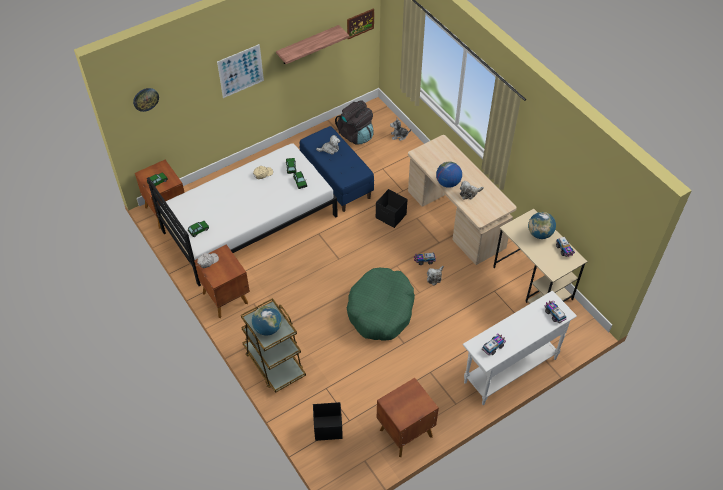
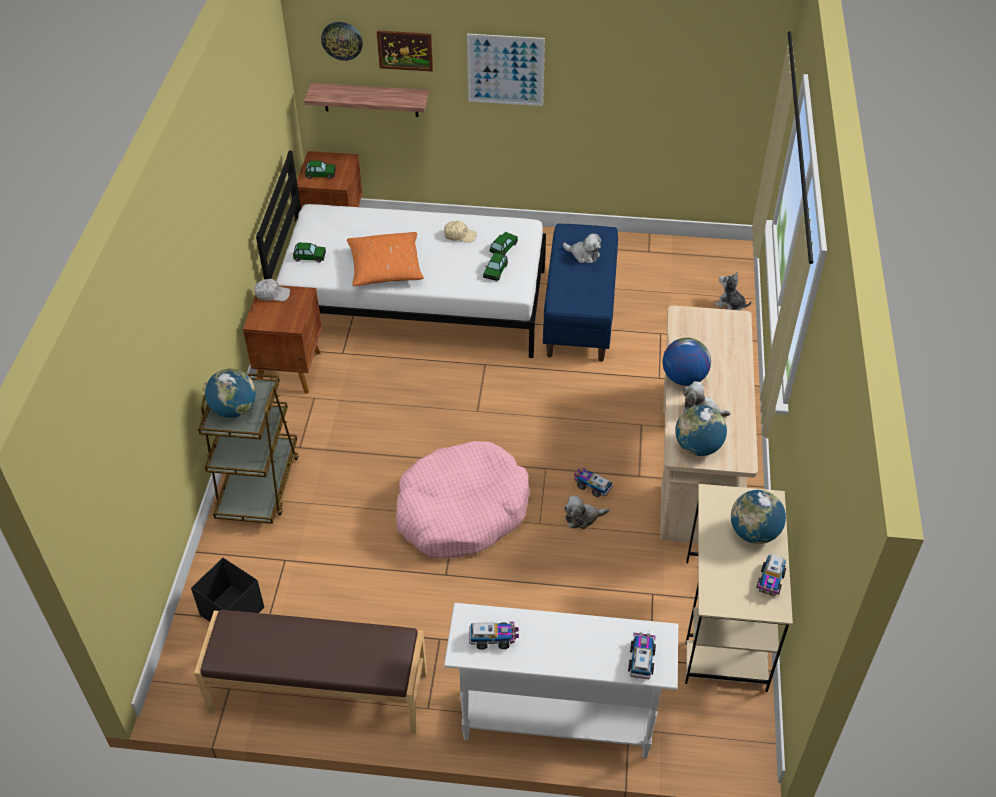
camera: 40 degrees right, 5 degrees down
(244, 212) = (385, 268): none -> orange pillow
(308, 45) = (633, 82): shelf -> shelf (370, 100)
(356, 135) = (668, 272): black backpack -> none
(360, 23) = (740, 89): picture -> picture (405, 50)
(381, 310) = (461, 511): green dog bed -> pink dog bed
(391, 216) = (606, 401): black storage box -> none
(405, 432) = (318, 693): brown nightstand -> brown bench
(484, 211) = (698, 447): none -> globe

